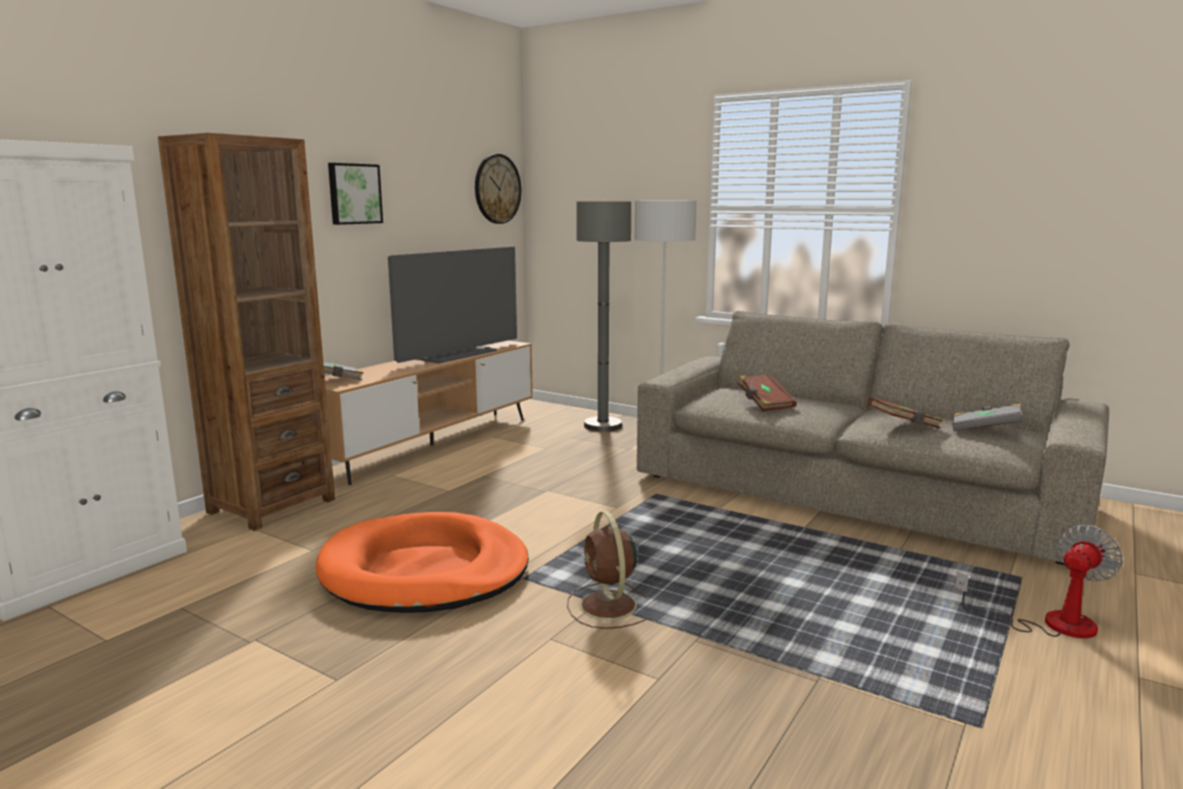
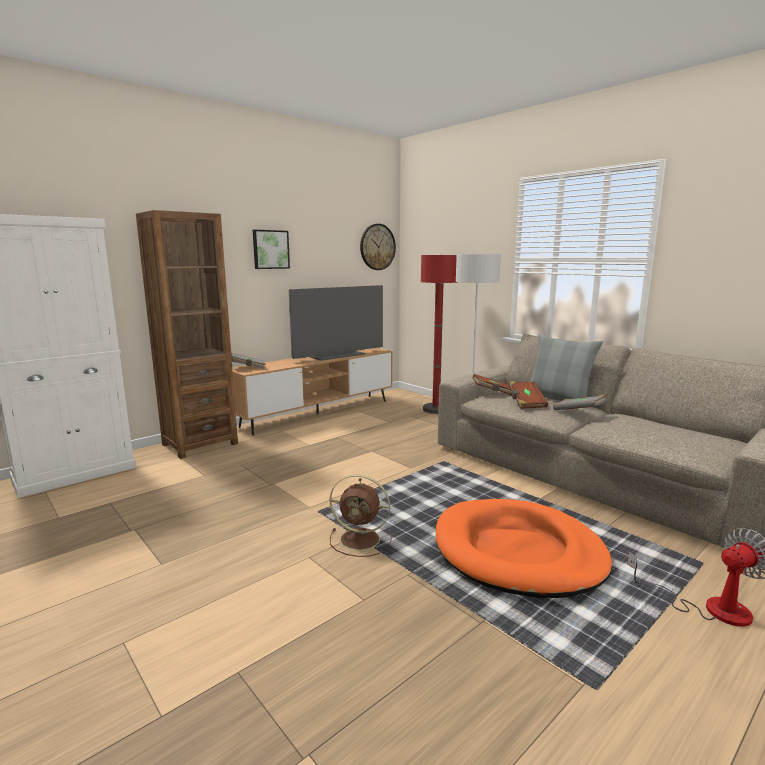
camera: 15 degrees right, 0 degrees up
(424, 571) = (260, 497): orange dog bed -> orange dog bed (518, 552)
(603, 426) = (436, 409): grey floor lamp -> red floor lamp
(609, 607) = (362, 539): brown fan -> brown fan turned 75 degrees counterclockwise
(798, 396) = (558, 399): none -> grey pillow
(904, 426) = (625, 428): brown book -> brown book (492, 392)
(985, 430) = (694, 438): grey book -> grey book (578, 412)

